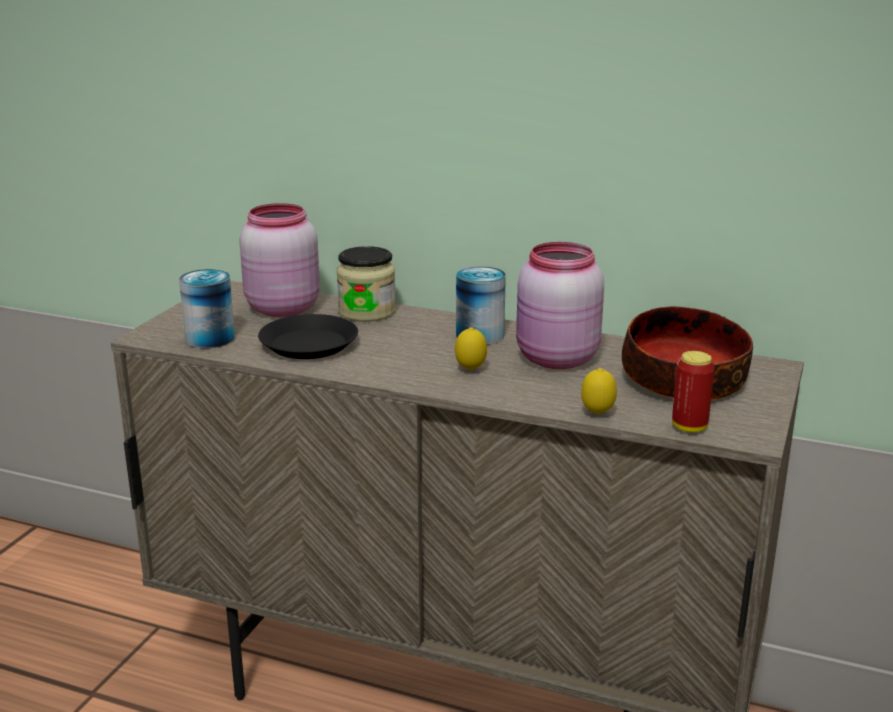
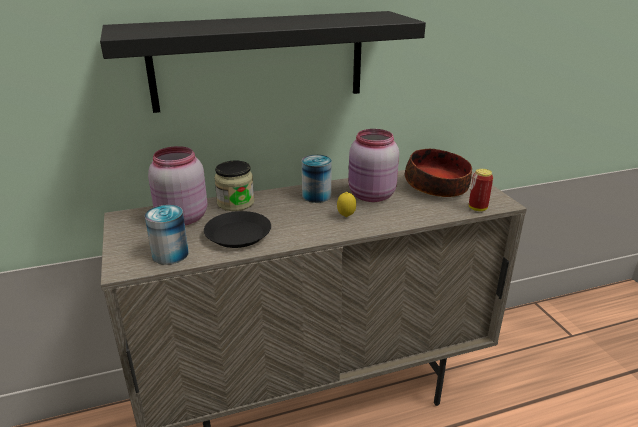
camera: 40 degrees left, 5 degrees up
(441, 104) = (259, 61): none -> black shelf
(597, 414) = (436, 217): lemon -> none

